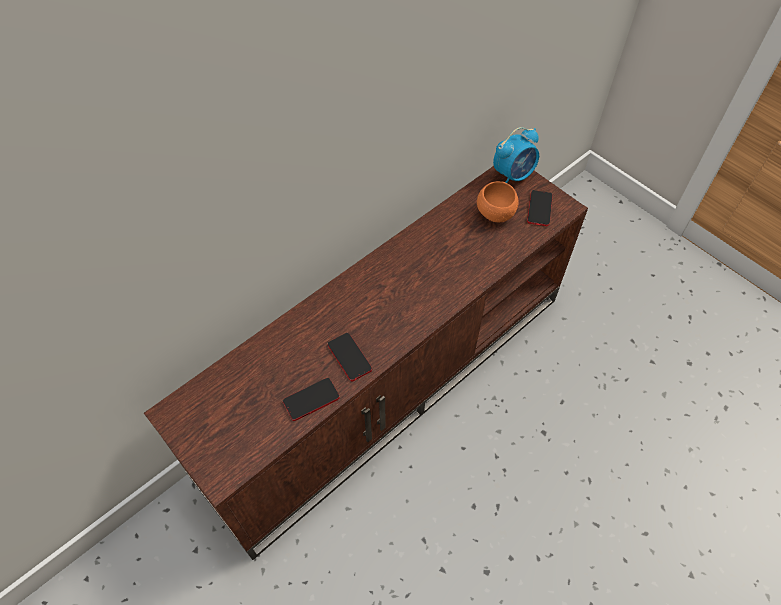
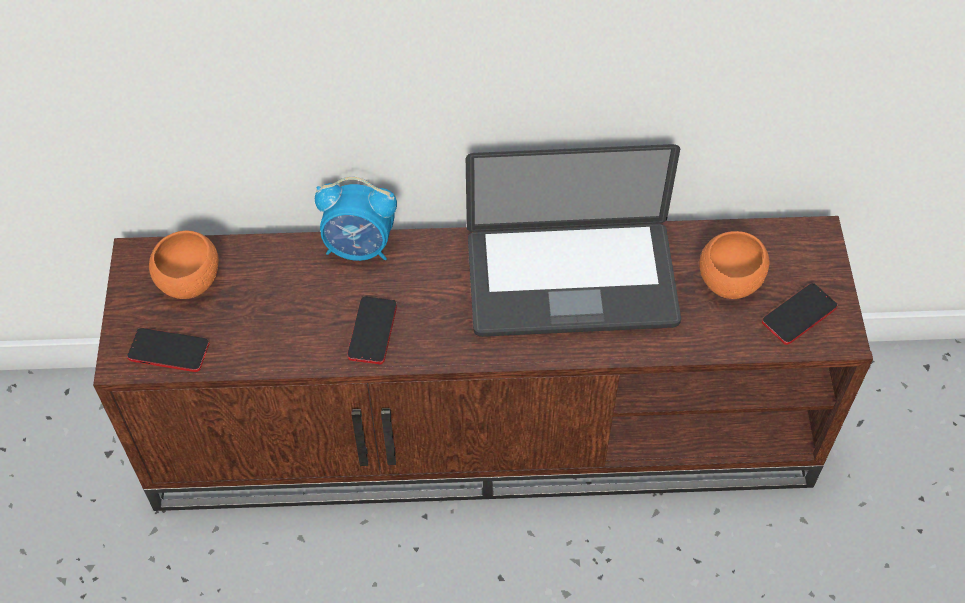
camera: 40 degrees right, 0 degrees up
(216, 404) = (189, 281): none -> orange bowl
(311, 399) = (287, 347): phone -> phone (169, 351)
(424, 262) = (571, 281): none -> laptop
(513, 175) = (810, 247): alarm clock -> alarm clock (359, 247)

